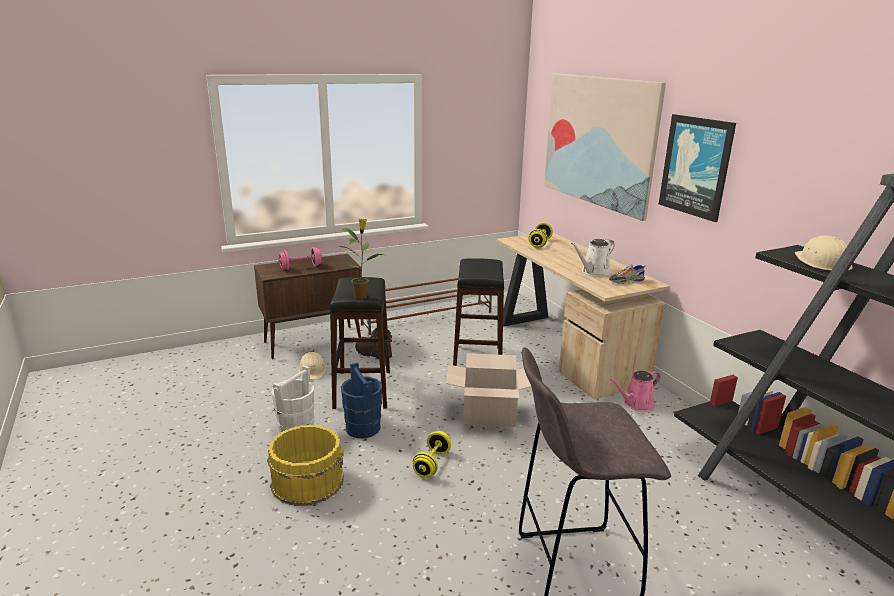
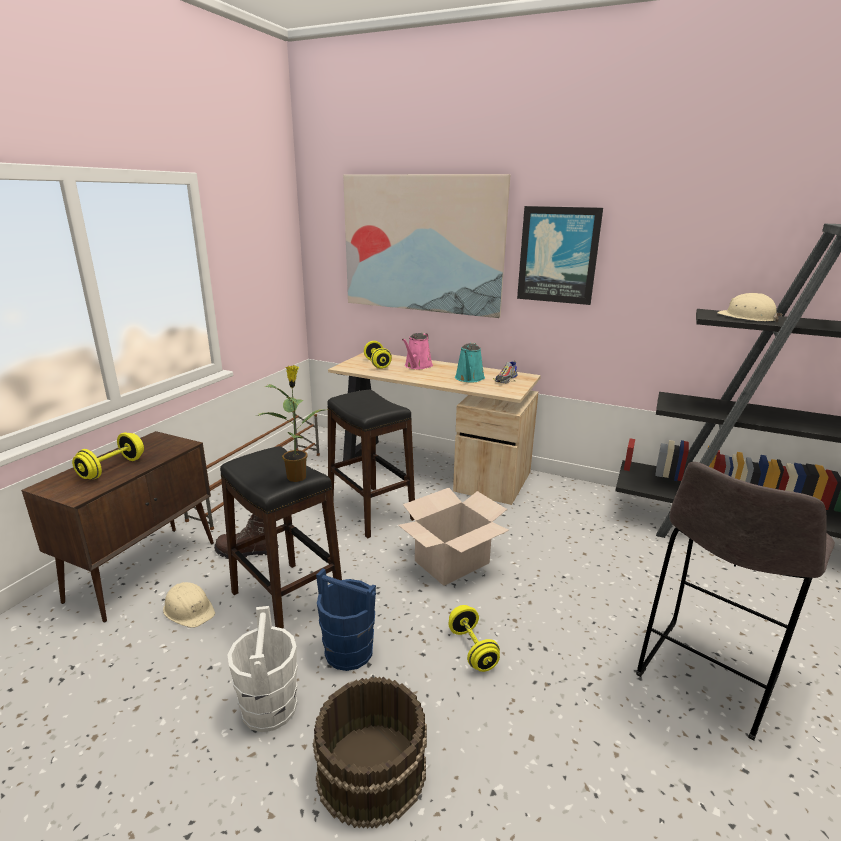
camera: 40 degrees left, 0 degrees up
(301, 267) = (112, 468): pink dumbbell -> yellow dumbbell
(307, 481) = (371, 769): yellow bucket -> brown bucket
(593, 272) = (469, 379): white watering can -> turquoise watering can
(636, 404) = (543, 495): pink watering can -> pink watering can (417, 366)

